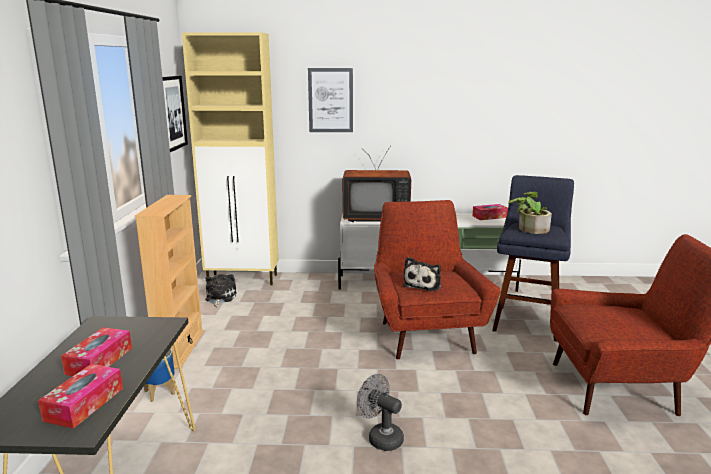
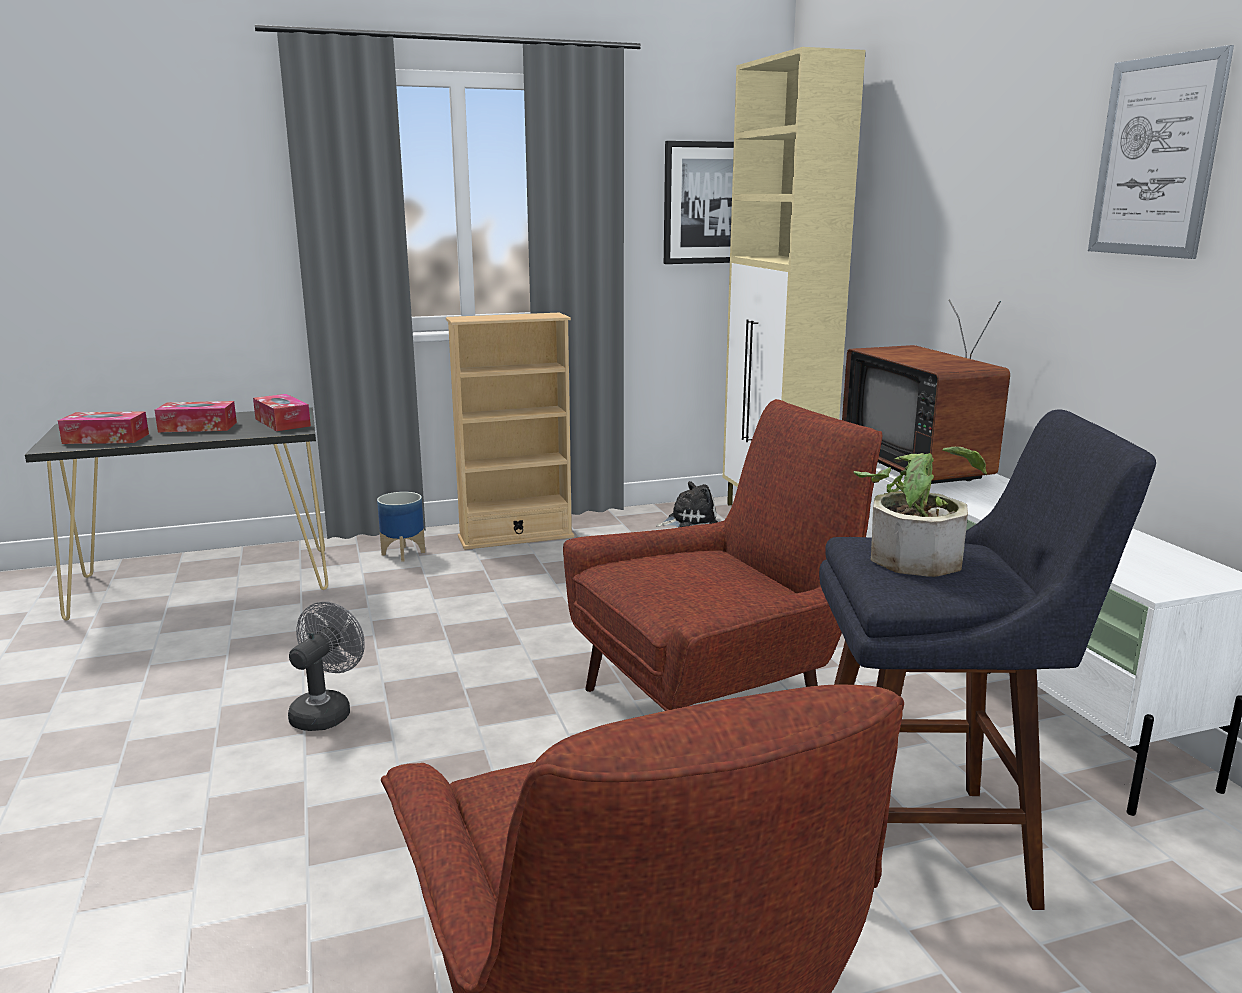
camera: 70 degrees right, 0 degrees up
(330, 100) = (937, 186): picture -> picture (1155, 157)
(423, 284) = (666, 573): plush toy -> none
(489, 217) = (1161, 558): tissue box -> tissue box (282, 422)

